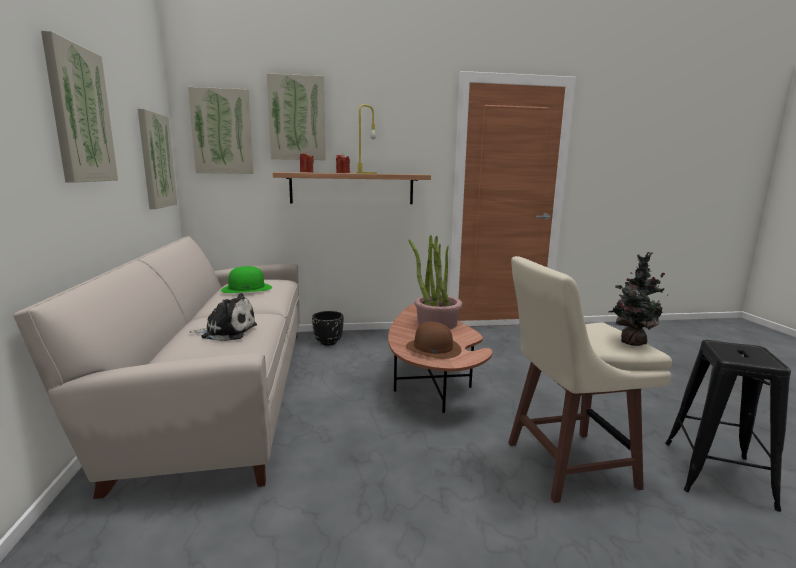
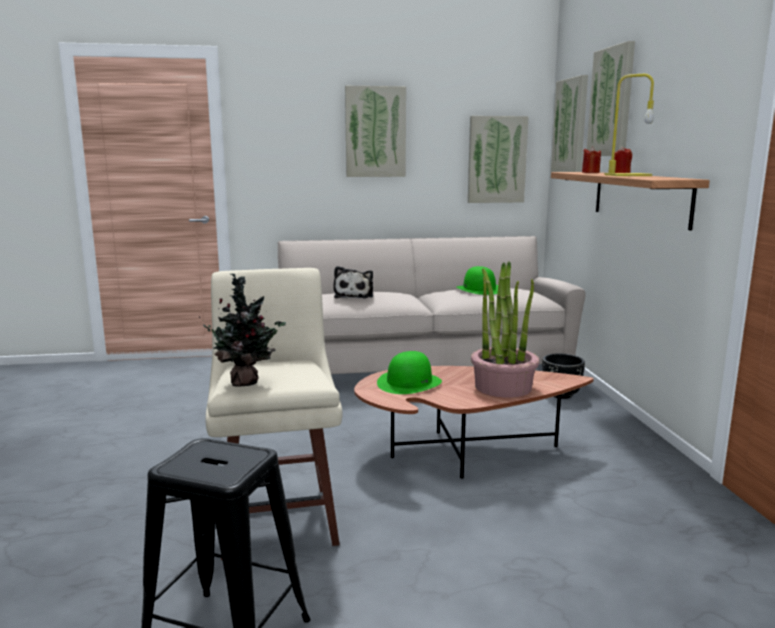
camera: 90 degrees right, 0 degrees up
(433, 348) = (409, 382): brown hat -> green hat

